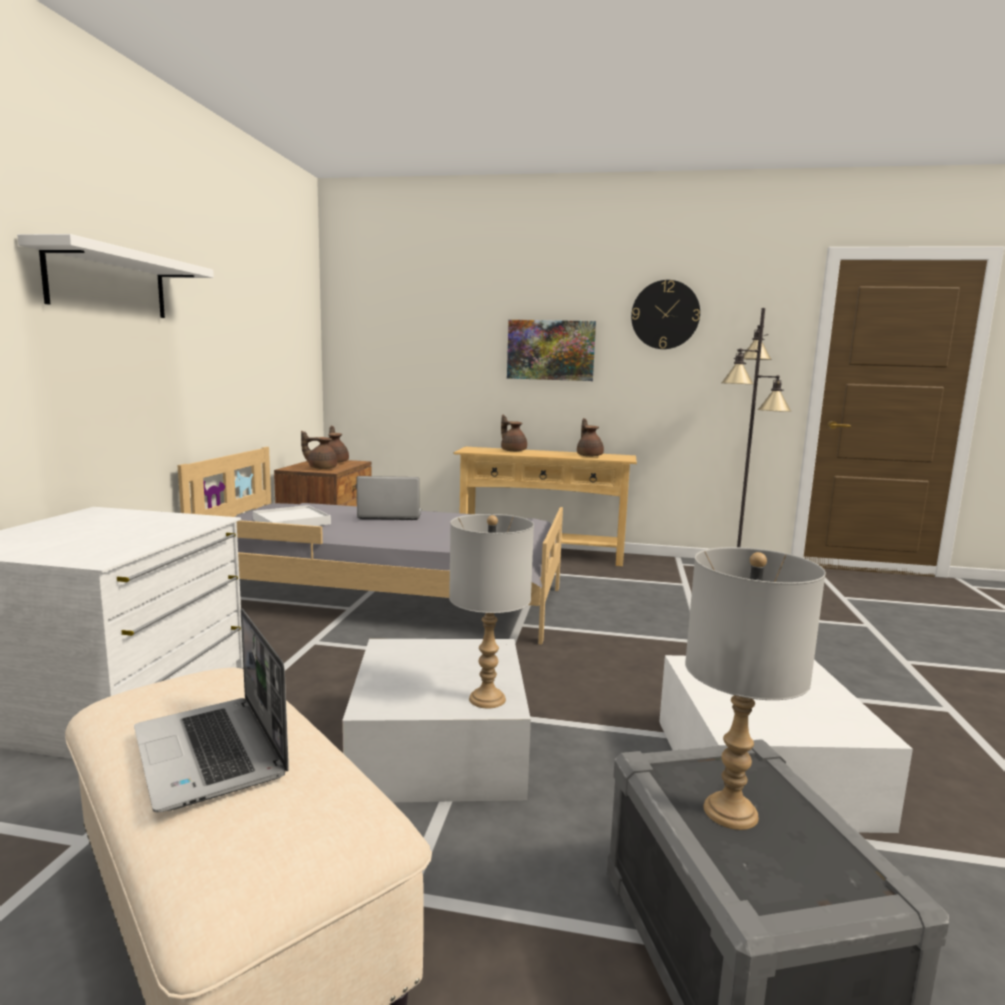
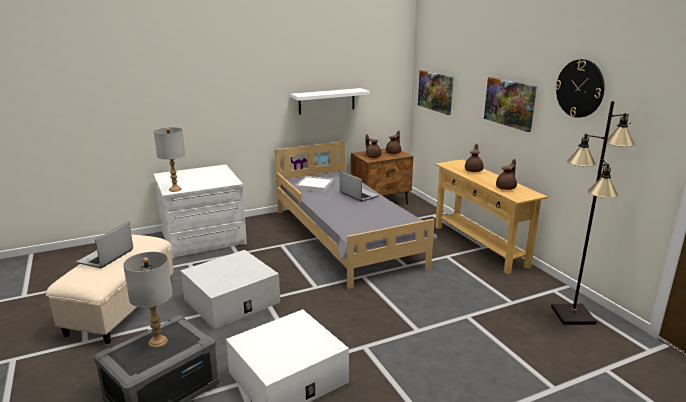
camera: 55 degrees right, 10 degrees up
(108, 283) = (239, 73): white shelf -> white shelf (326, 101)
(388, 357) = (435, 91): none -> picture
(488, 699) = (218, 286): grey table lamp -> grey table lamp (175, 189)

